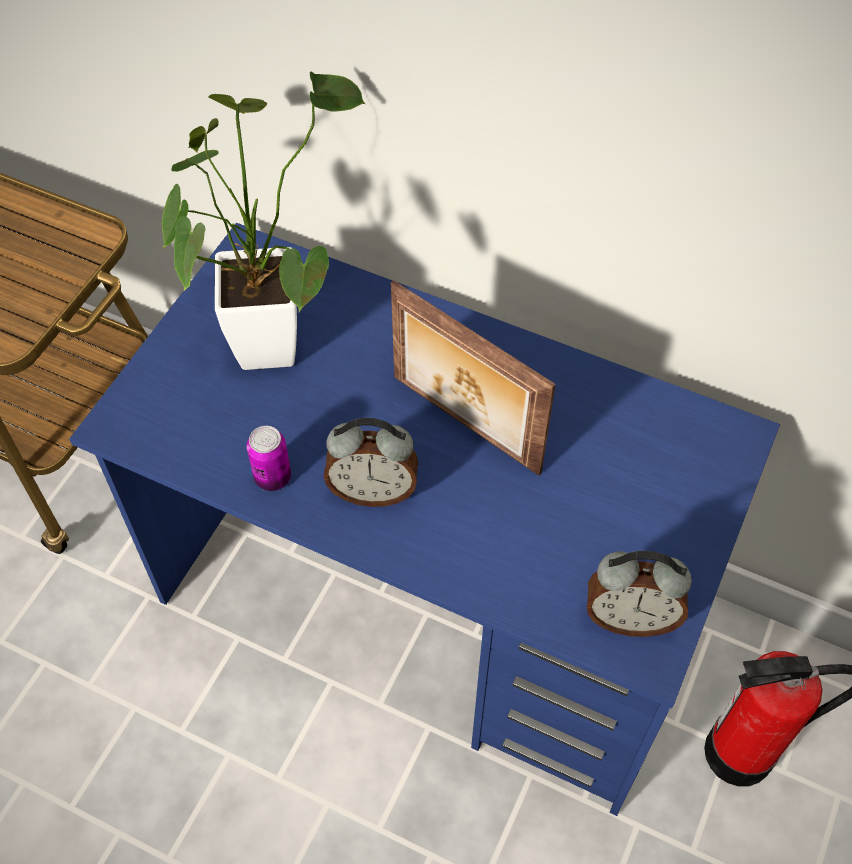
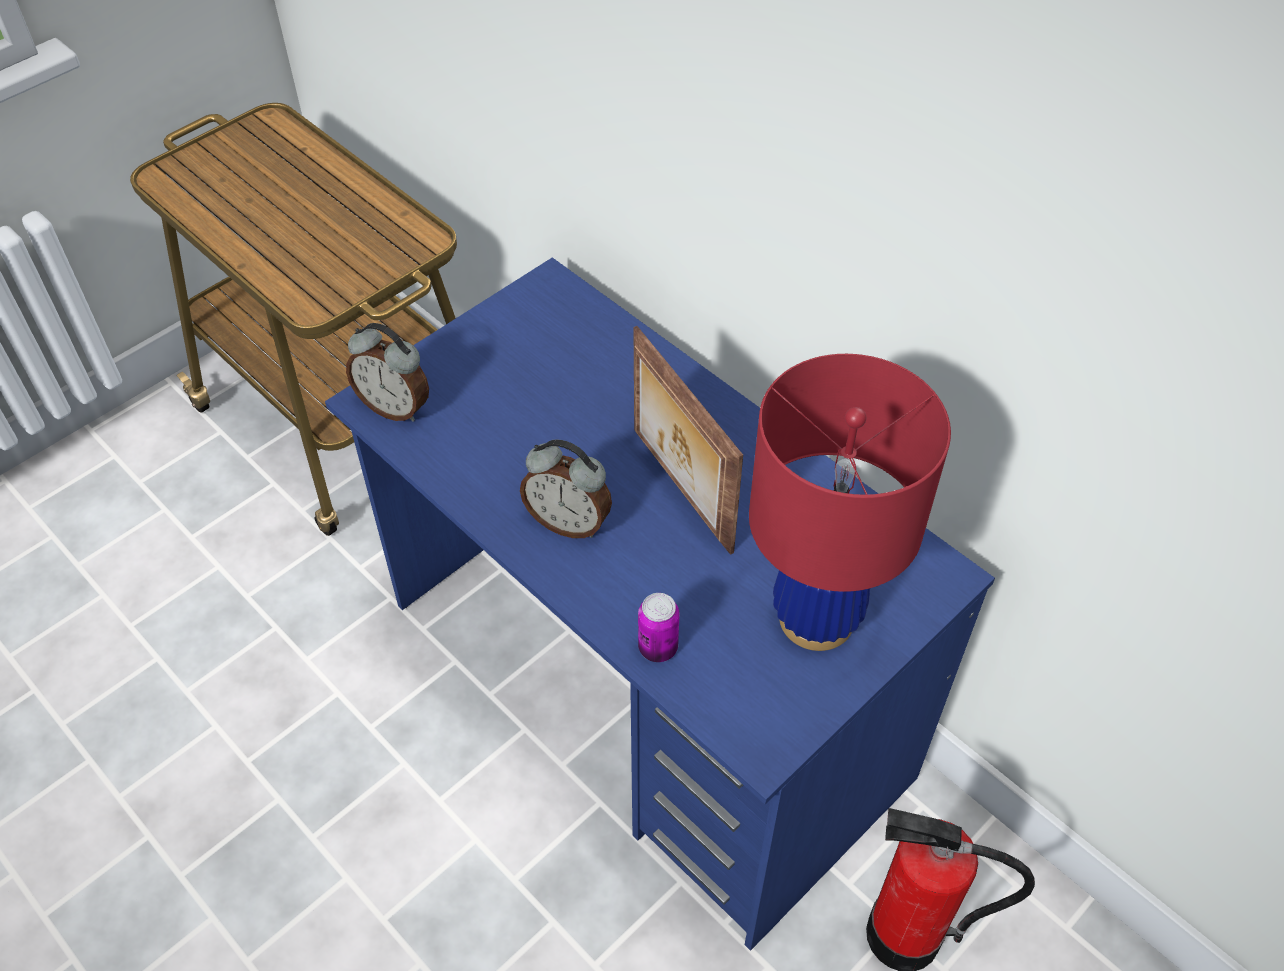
camera: 20 degrees right, 5 degrees down
(268, 335) = (536, 361): potted plant -> none
(273, 477) = (484, 484): can -> can (658, 648)
(630, 617) = (759, 707): alarm clock -> alarm clock (395, 407)
(644, 513) = (817, 618): none -> red table lamp

